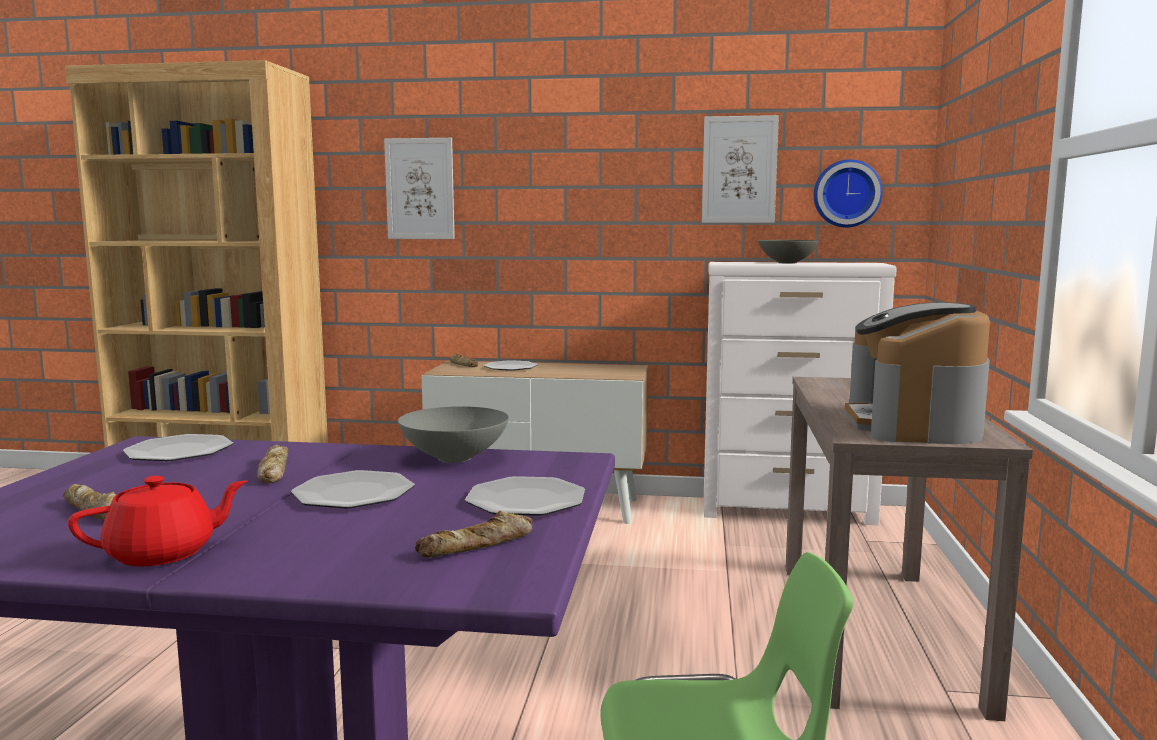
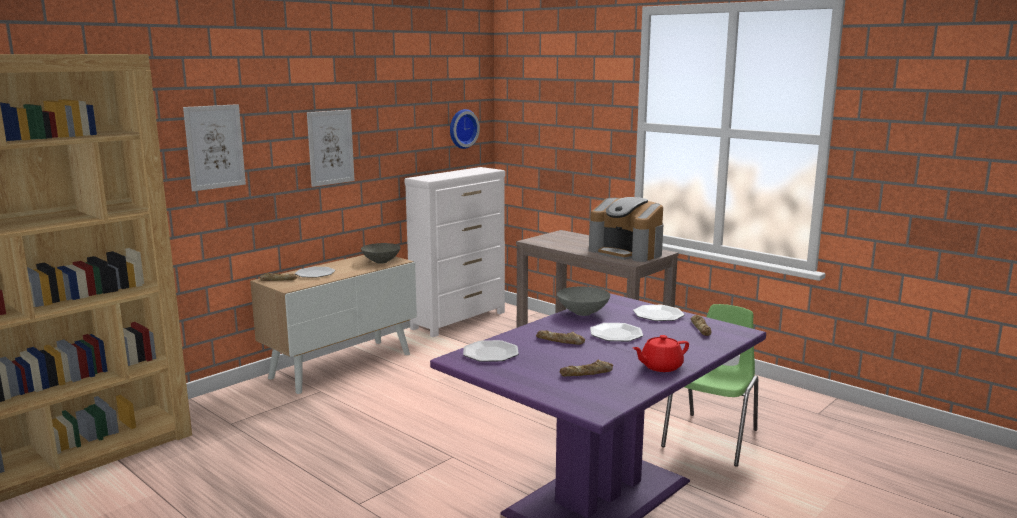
camera: 55 degrees left, 5 degrees up
(163, 553) = (660, 367): red teapot -> red teapot turned 120 degrees counterclockwise
(739, 170) = (413, 118): picture -> picture (330, 147)
(788, 263) = (452, 174): grey bowl -> grey bowl (381, 261)

